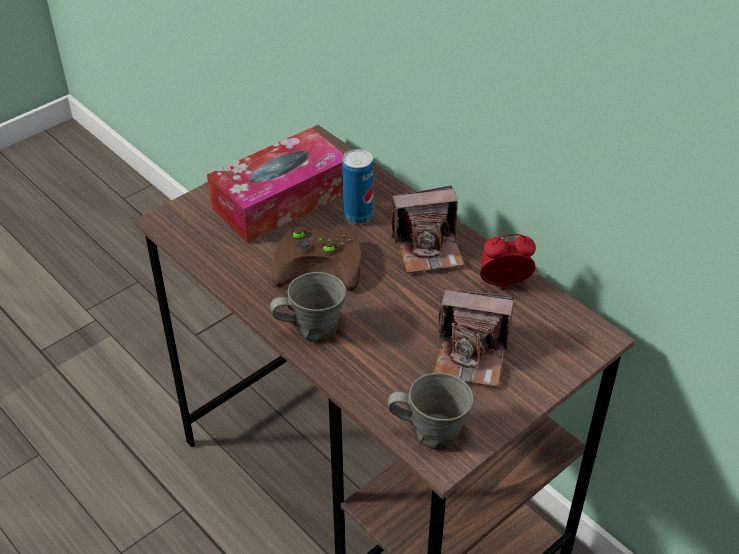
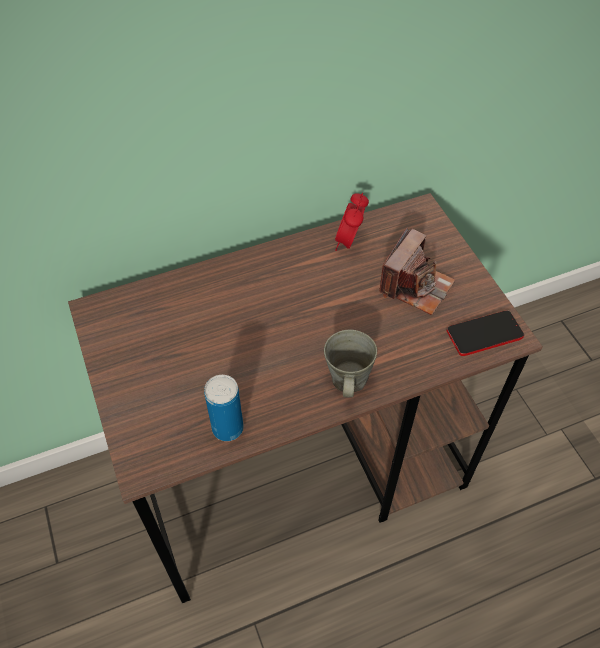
camera: 70 degrees left, 10 degrees up
(281, 200) = (166, 360): tissue box -> none
(321, 262) = (268, 352): brown game controller -> none
(358, 216) = (220, 308): can -> can (227, 428)
(428, 248) = (285, 274): camera -> none
(432, 432) = (484, 334): grey mug -> phone

